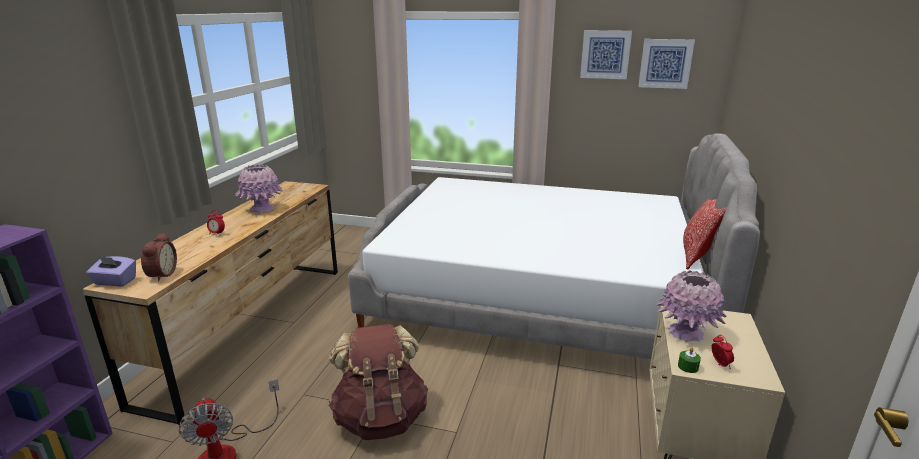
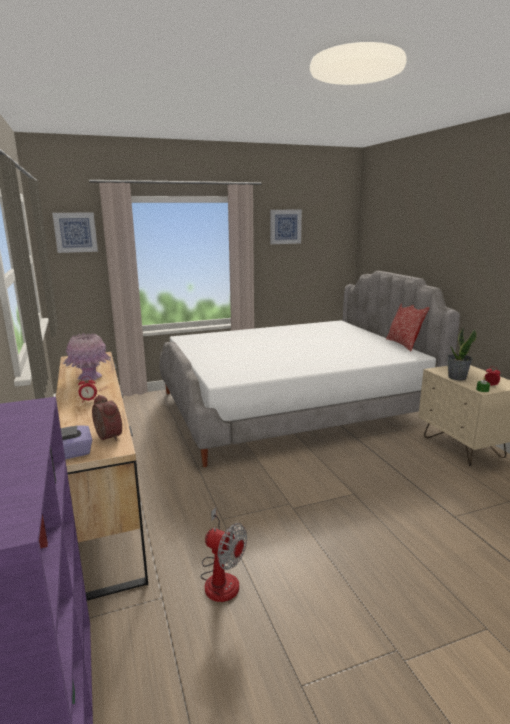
camera: 35 degrees left, 5 degrees down
(381, 418) = (298, 507): brown backpack -> none
(665, 63) = (322, 231): picture -> picture (75, 232)
(686, 332) = (457, 377): pink vase -> potted plant

